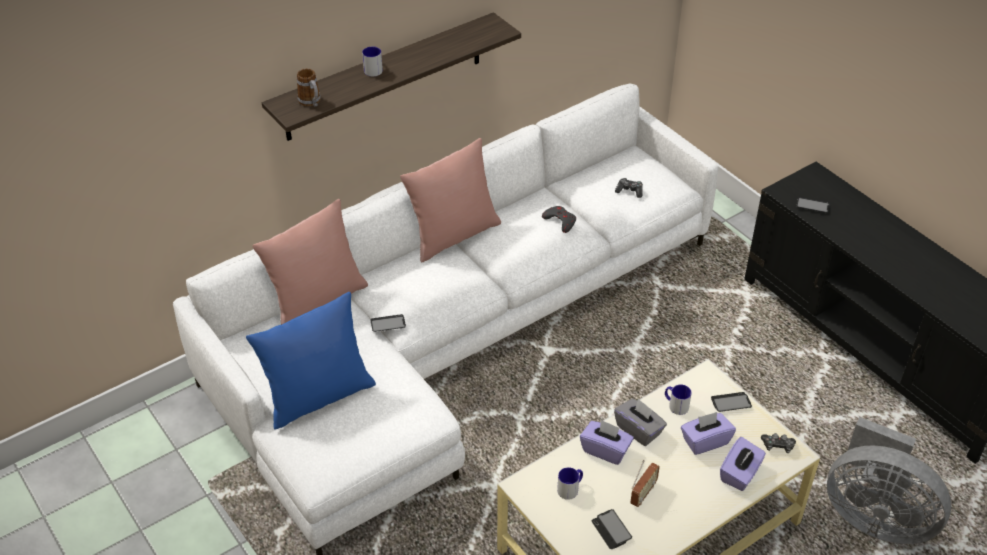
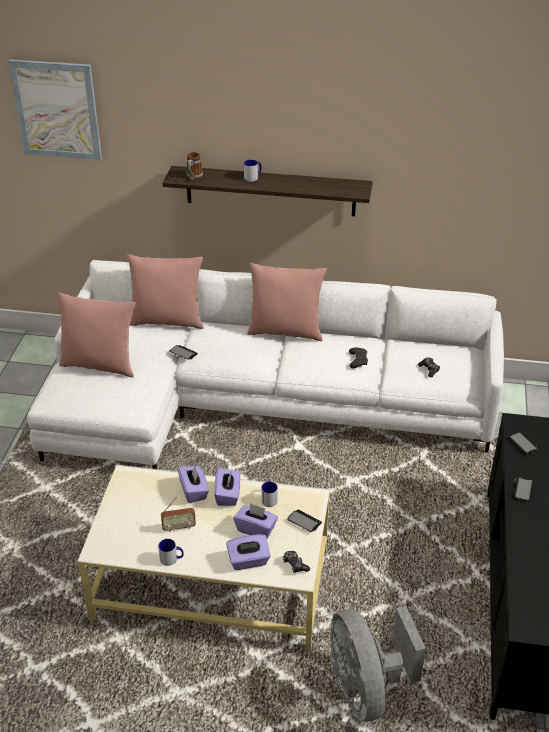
camera: 45 degrees right, 5 degrees down
(94, 97) = (56, 110): none -> picture
(318, 397) = (100, 365): blue pillow -> pink pillow
(570, 488) = (146, 495): mug -> mug (171, 559)
(611, 530) = (135, 531): phone -> phone (520, 490)
(639, 430) = (228, 495): grey tissue box -> purple tissue box

